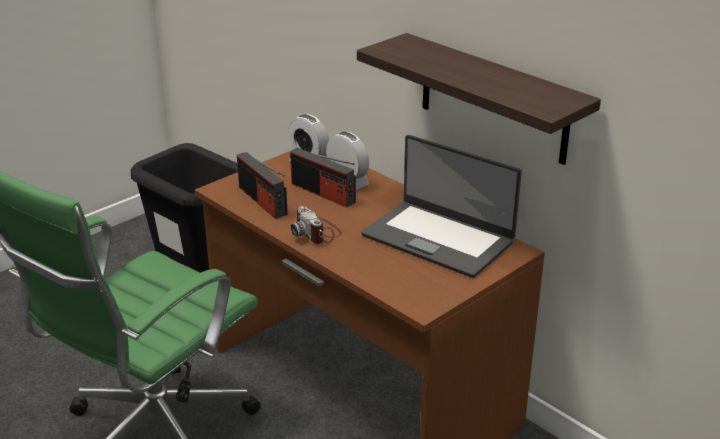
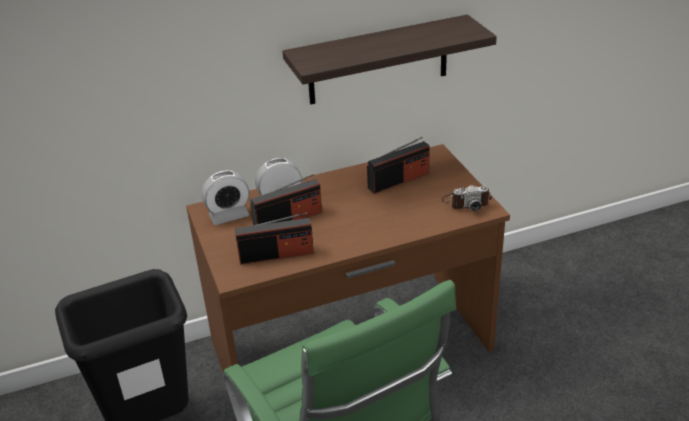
camera: 65 degrees left, 5 degrees up
(317, 232) = (352, 235): camera -> camera (466, 202)
(439, 238) = (398, 180): laptop -> radio

